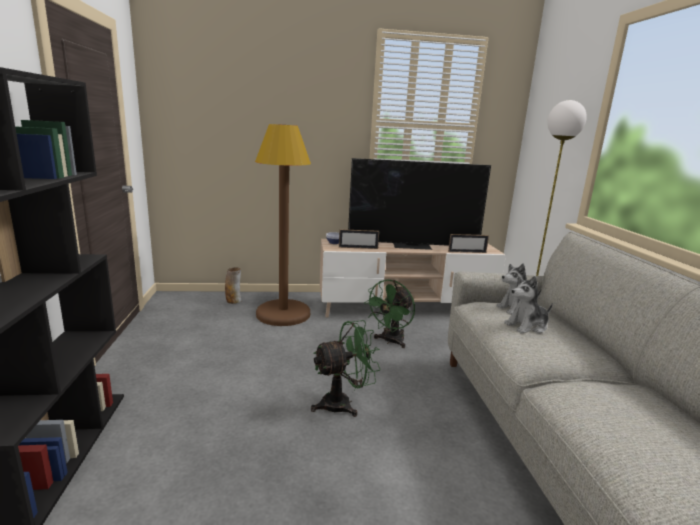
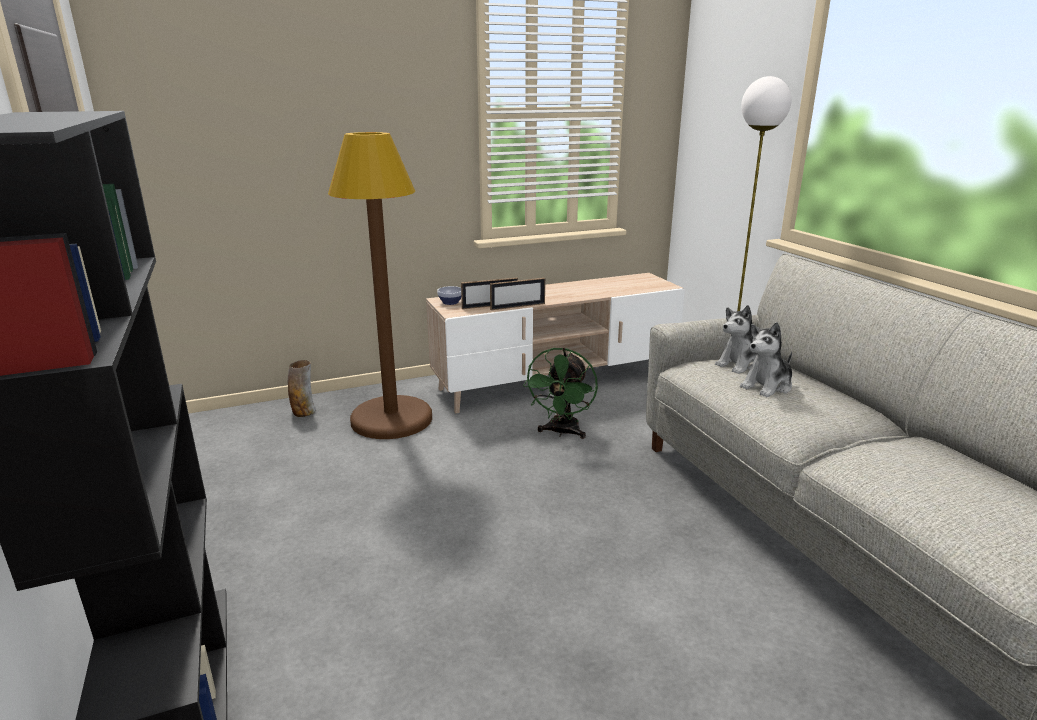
camera: 15 degrees left, 5 degrees up
(343, 403) = (547, 531): green fan -> none
(413, 246) = (560, 292): television -> none
(467, 252) = (636, 291): picture frame -> picture frame (517, 306)

